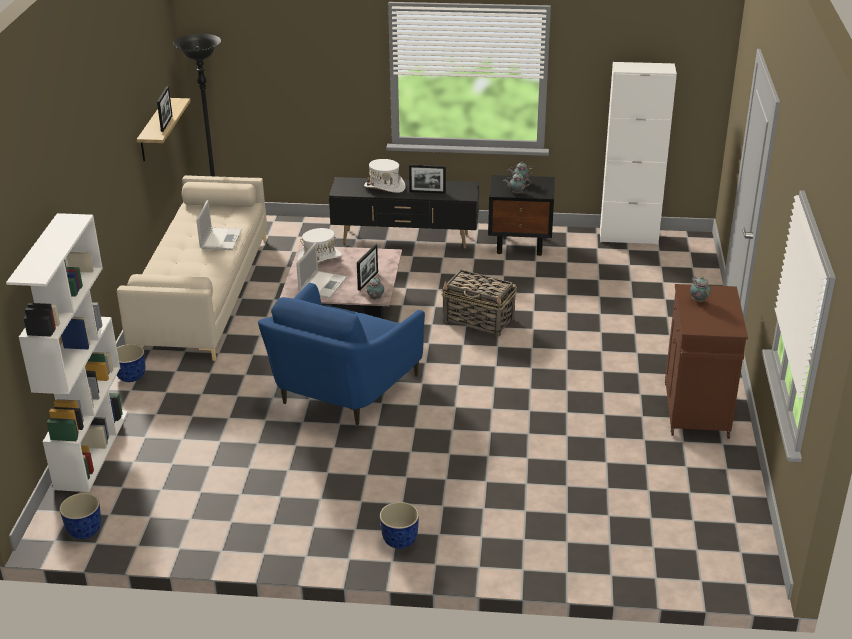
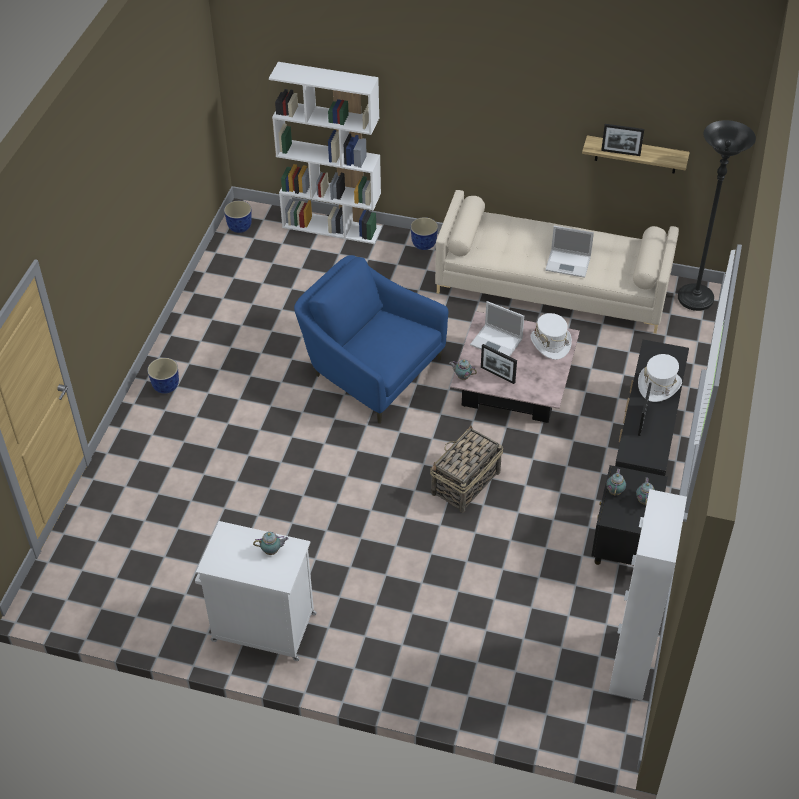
camera: 100 degrees right, 15 degrees up
(696, 411) = (261, 627): brown cabinet -> white cabinet

